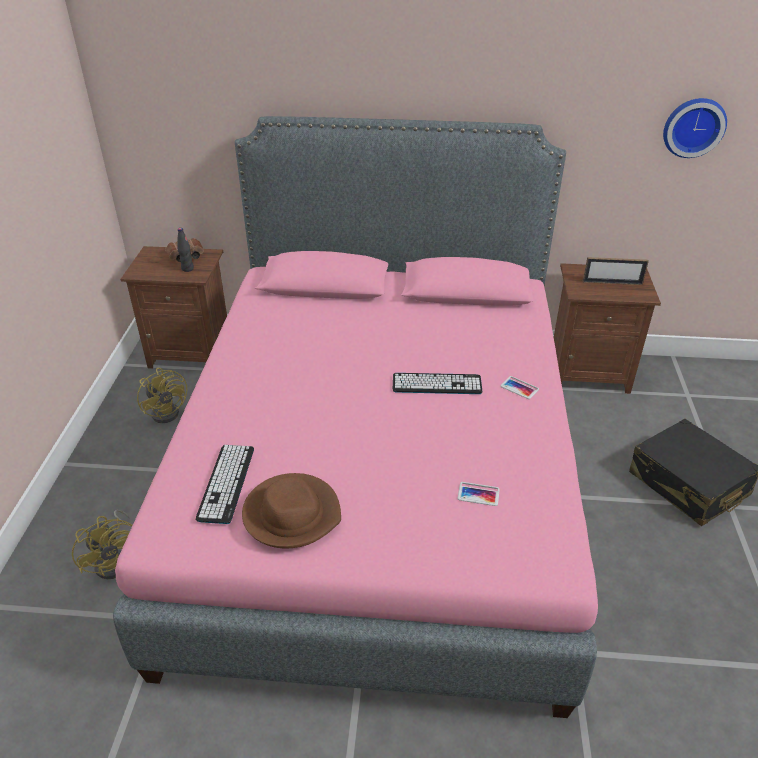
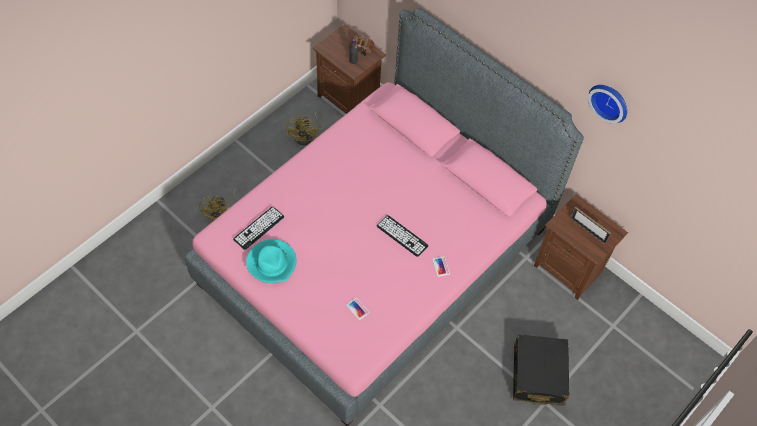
camera: 35 degrees right, 20 degrees up
(292, 514) = (272, 262): brown hat -> turquoise hat
(693, 126) = (670, 175): wall clock -> wall clock (610, 101)

